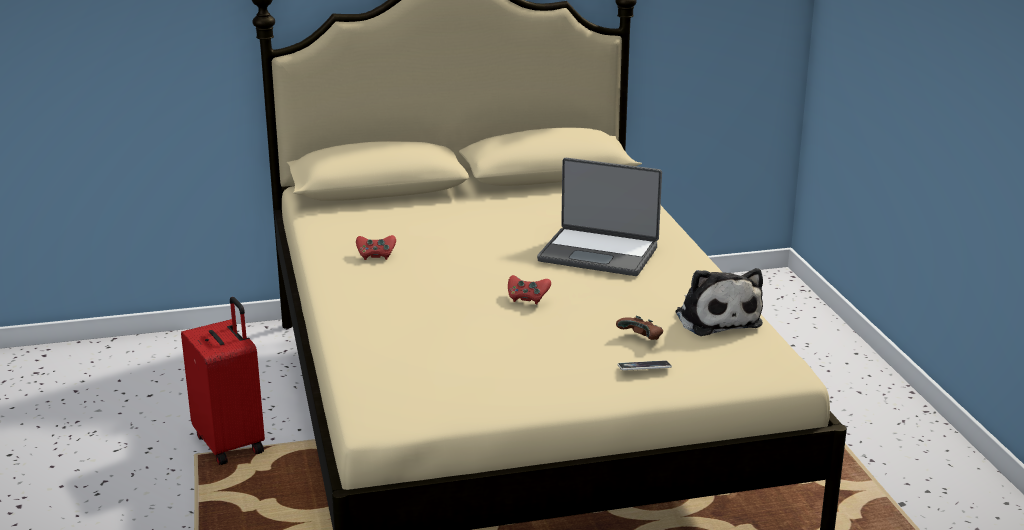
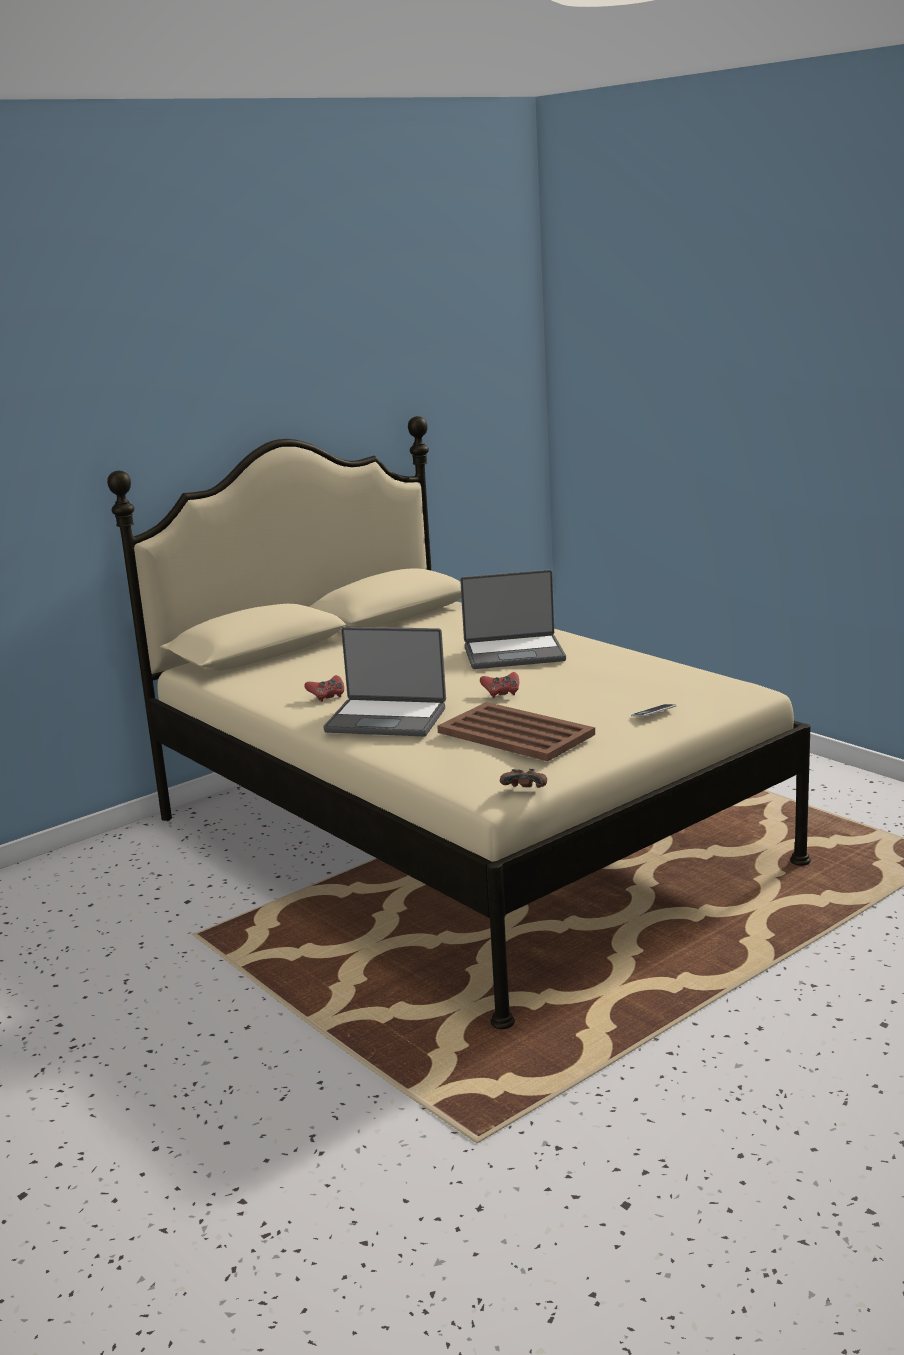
camera: 25 degrees left, 5 degrees down
(231, 443) = (218, 917): red suitcase -> none
(391, 298) = (387, 719): none -> laptop
(478, 353) = (516, 734): none -> brown tray
(641, 339) = (624, 697): brown game controller -> brown game controller (525, 790)
(716, 318) = (660, 672): plush toy -> none

